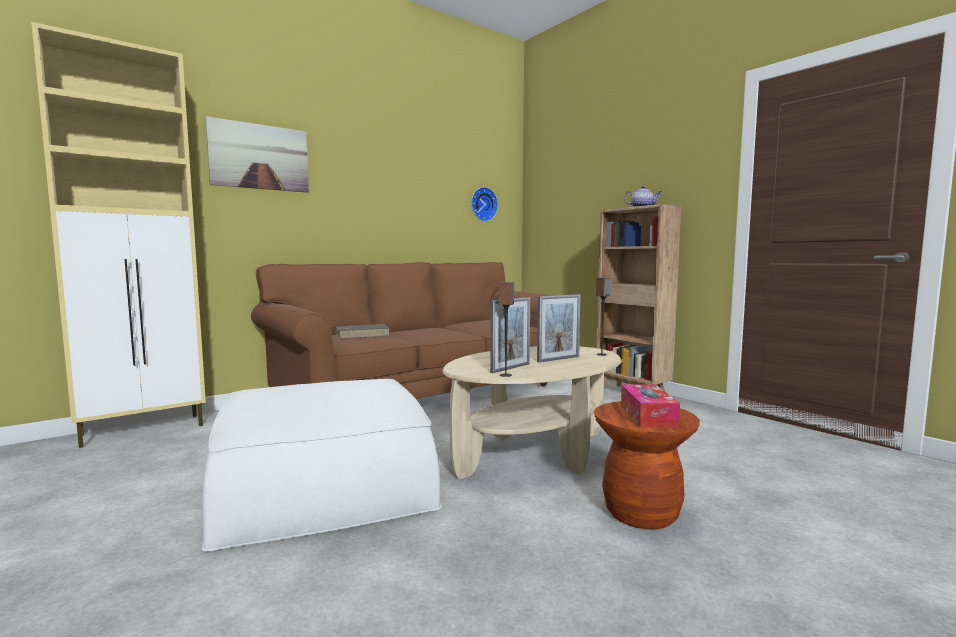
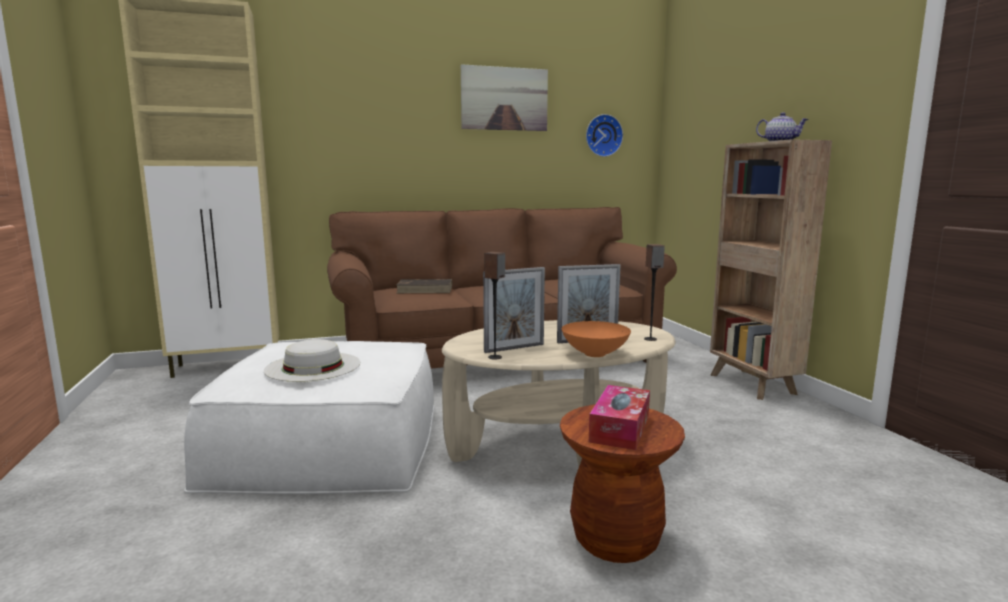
camera: 20 degrees right, 5 degrees up
(259, 157) = (337, 98): picture -> picture (504, 99)
(321, 403) = (313, 366): none -> white hat
(579, 367) = (595, 354): none -> orange bowl

